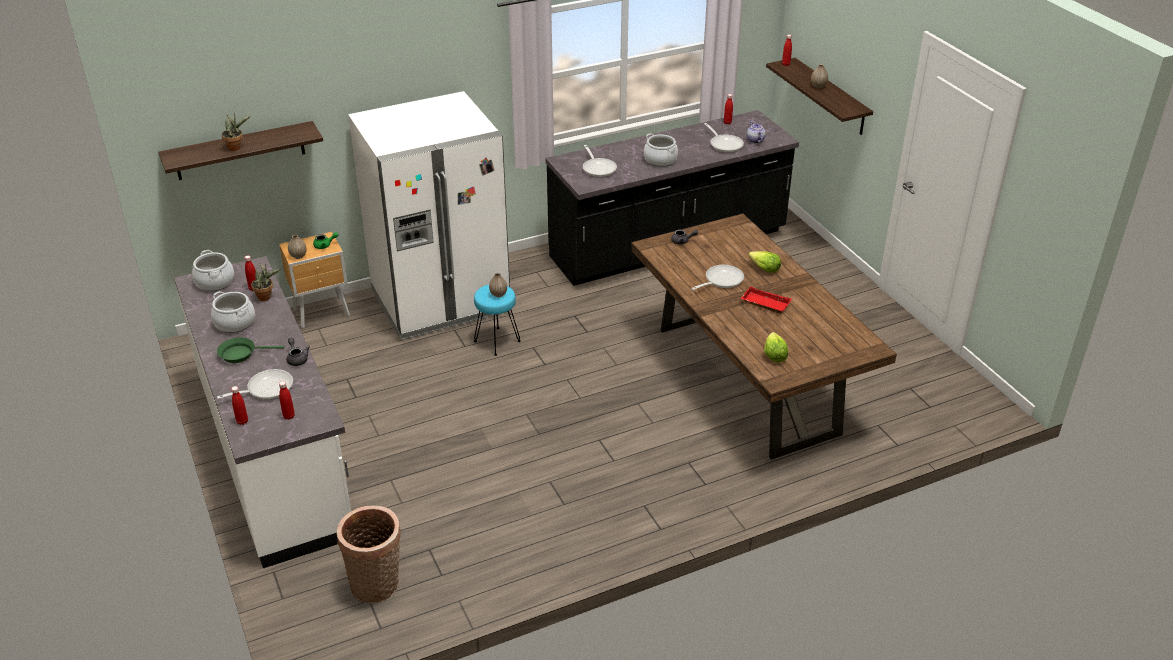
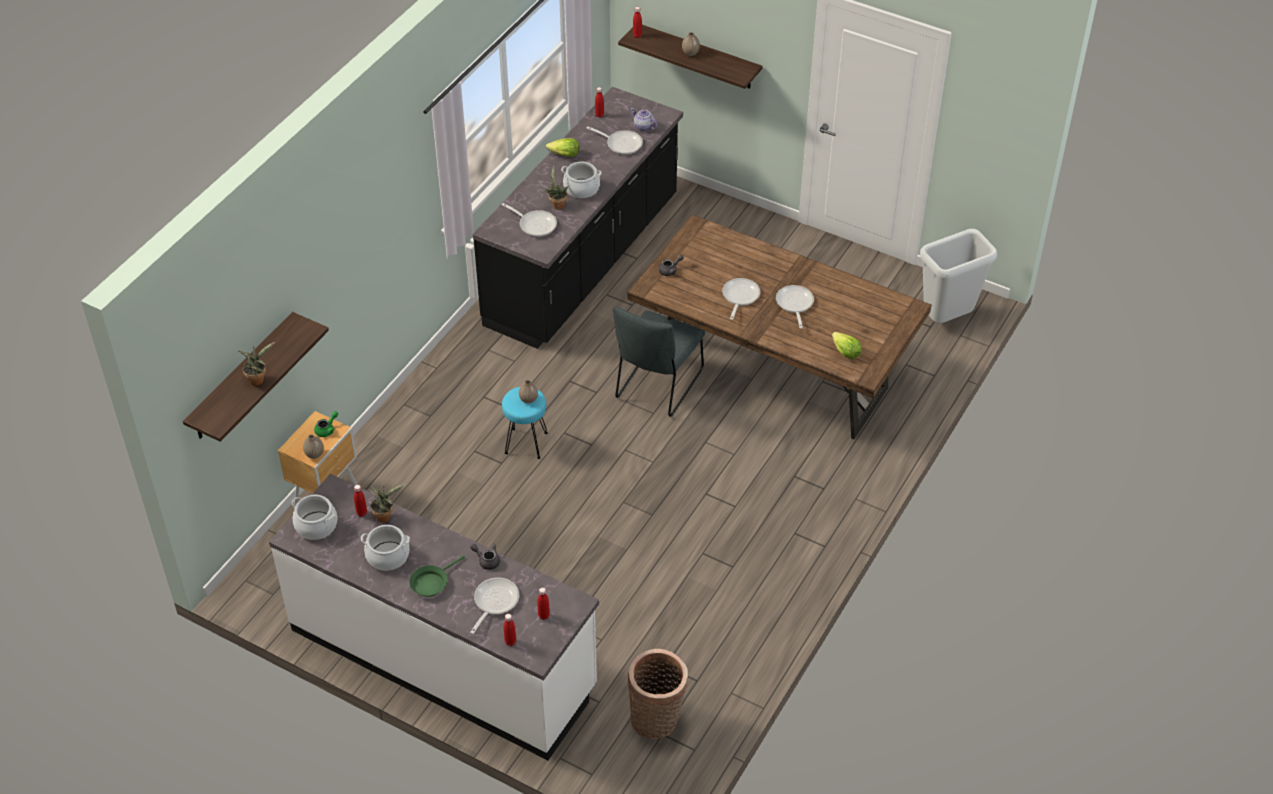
camera: 35 degrees left, 10 degrees up
(440, 301) = (430, 427): white fridge -> none
(629, 162) = (557, 204): none -> potted plant
(639, 348) = (657, 387): none -> grey chair
(764, 269) = (763, 268): lettuce -> lettuce (564, 154)
(764, 304) = (794, 304): red tray -> frying pan
(952, 407) = (946, 319): none -> grey trash can

